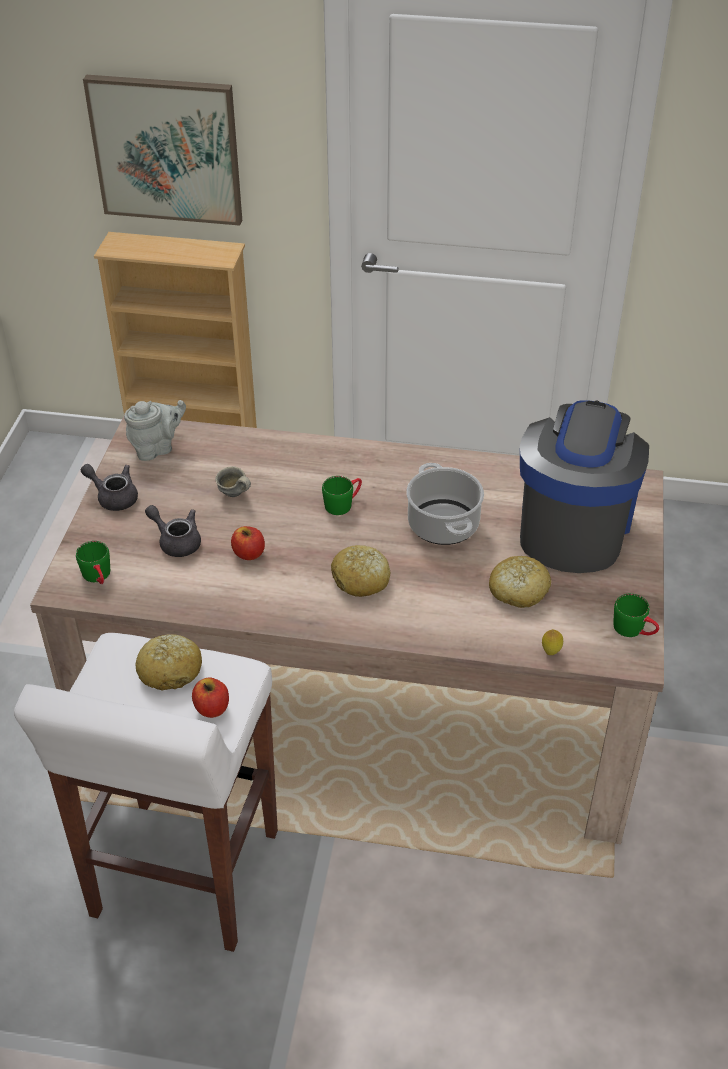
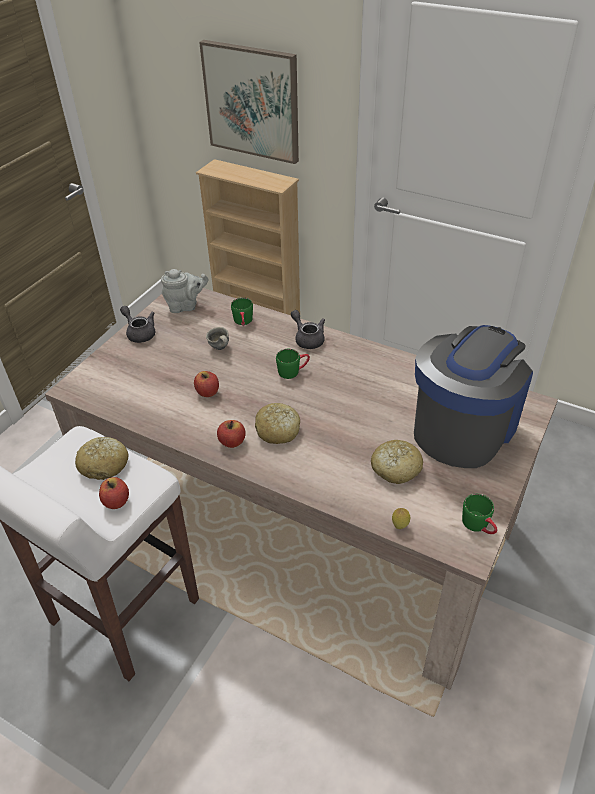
camera: 20 degrees right, 0 degrees up
(99, 577) = (98, 385): green mug -> green mug (243, 322)
(176, 541) = (163, 372): grey teapot -> grey teapot (307, 338)
(312, 606) = (232, 442): none -> apple
(442, 524) = (359, 402): cooking pot -> none

